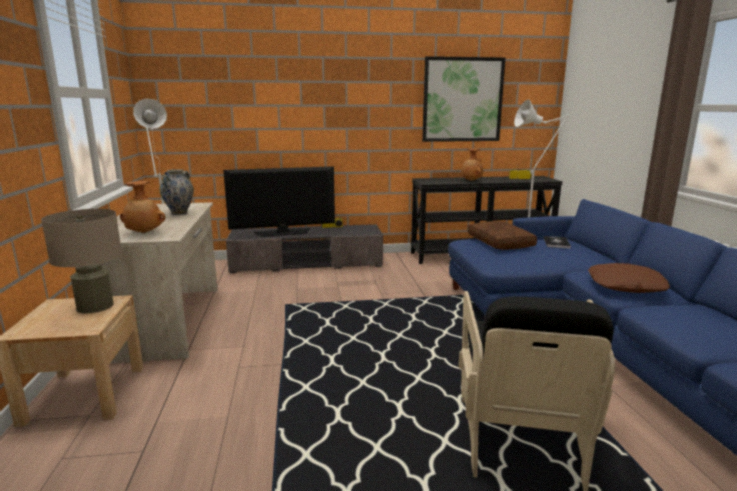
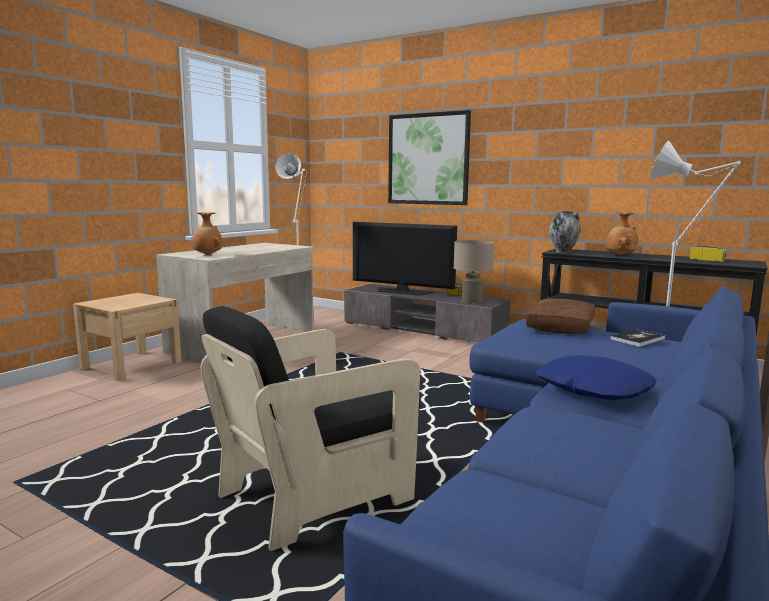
camera: 40 degrees right, 5 degrees down
(95, 306) = (146, 300): beige table lamp -> beige table lamp (472, 301)
(179, 213) = (267, 249): vase -> vase (563, 252)
(462, 100) = (631, 149): picture -> picture (428, 159)
(625, 286) = (593, 389): brown pillow -> blue pillow

